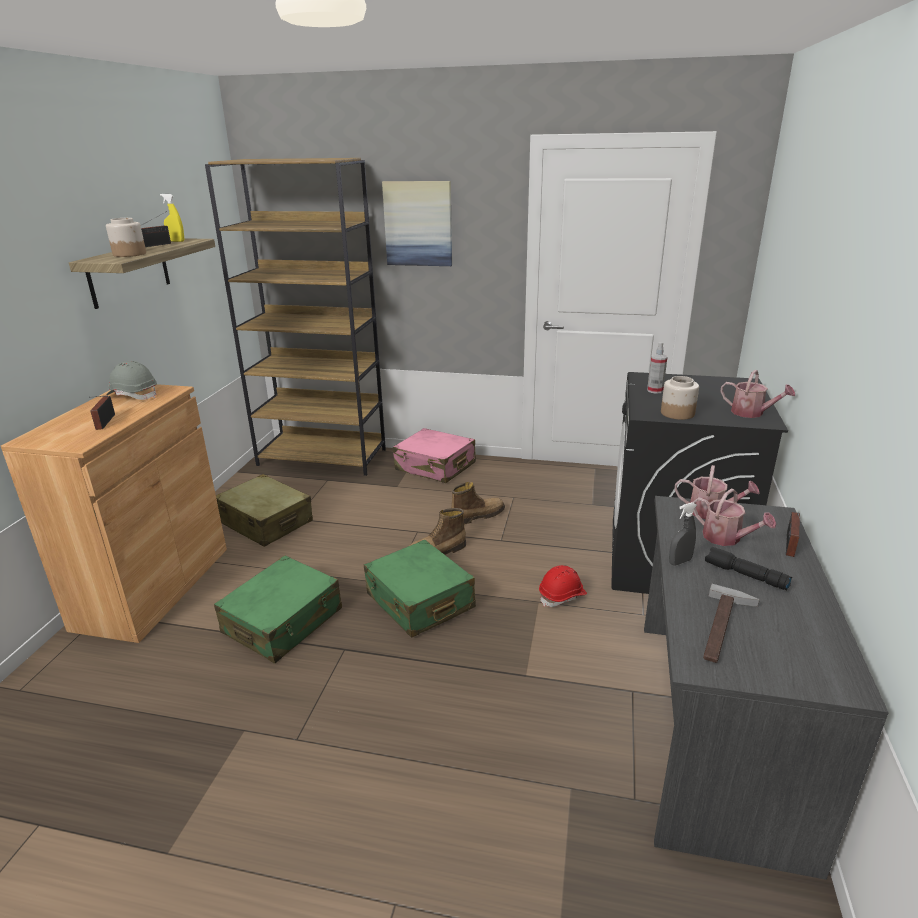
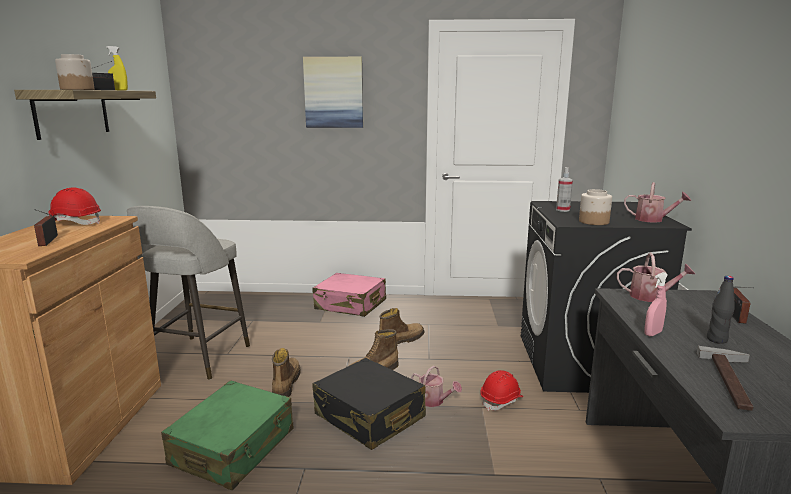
camera: 10 degrees left, 10 degrees down
(133, 395) = (75, 222): grey hard hat -> red hard hat
(265, 522) = (198, 359): beige suitcase -> grey stool
(323, 457) = (244, 303): brown bookcase -> none
(345, 558) = (285, 384): none -> boot
(420, 601) = (369, 416): green suitcase -> black suitcase
(680, 562) = (653, 333): grey spray bottle -> pink spray bottle
(726, 538) = (679, 314): watering can -> watering can (434, 401)
(744, 575) = (717, 339): black flashlight -> black bottle

